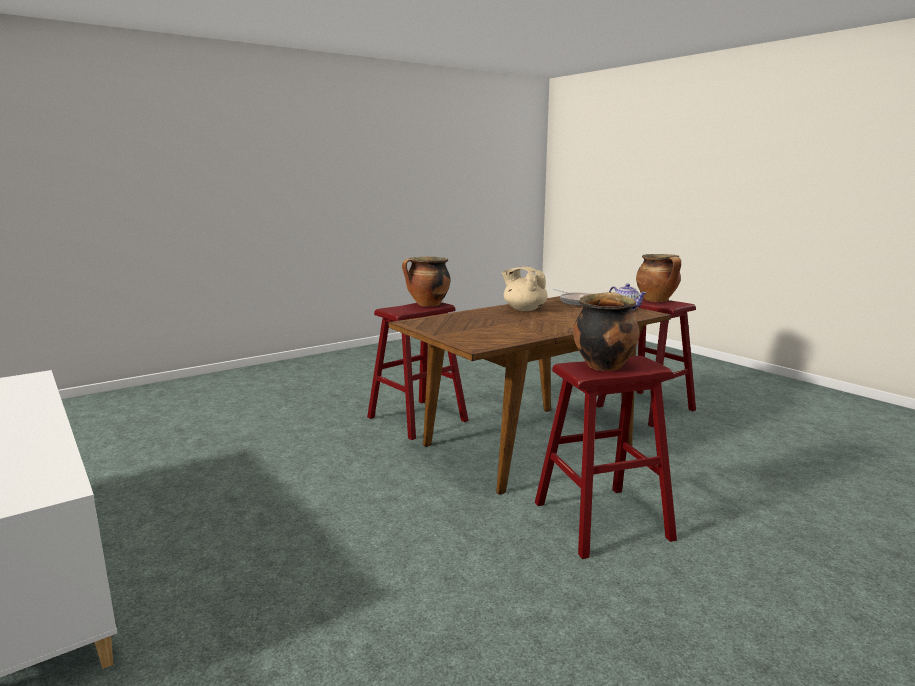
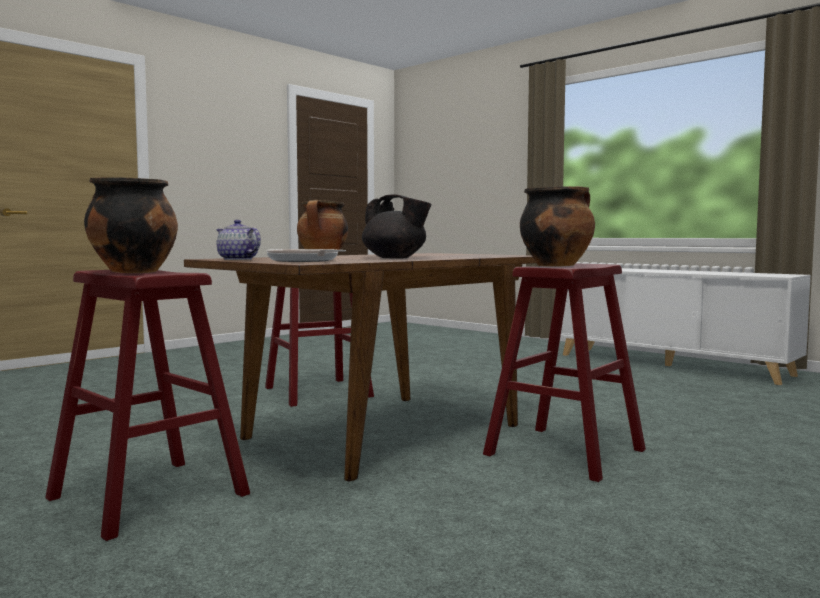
camera: 170 degrees right, 10 degrees down
(524, 309) = (395, 258): beige teapot -> black teapot

